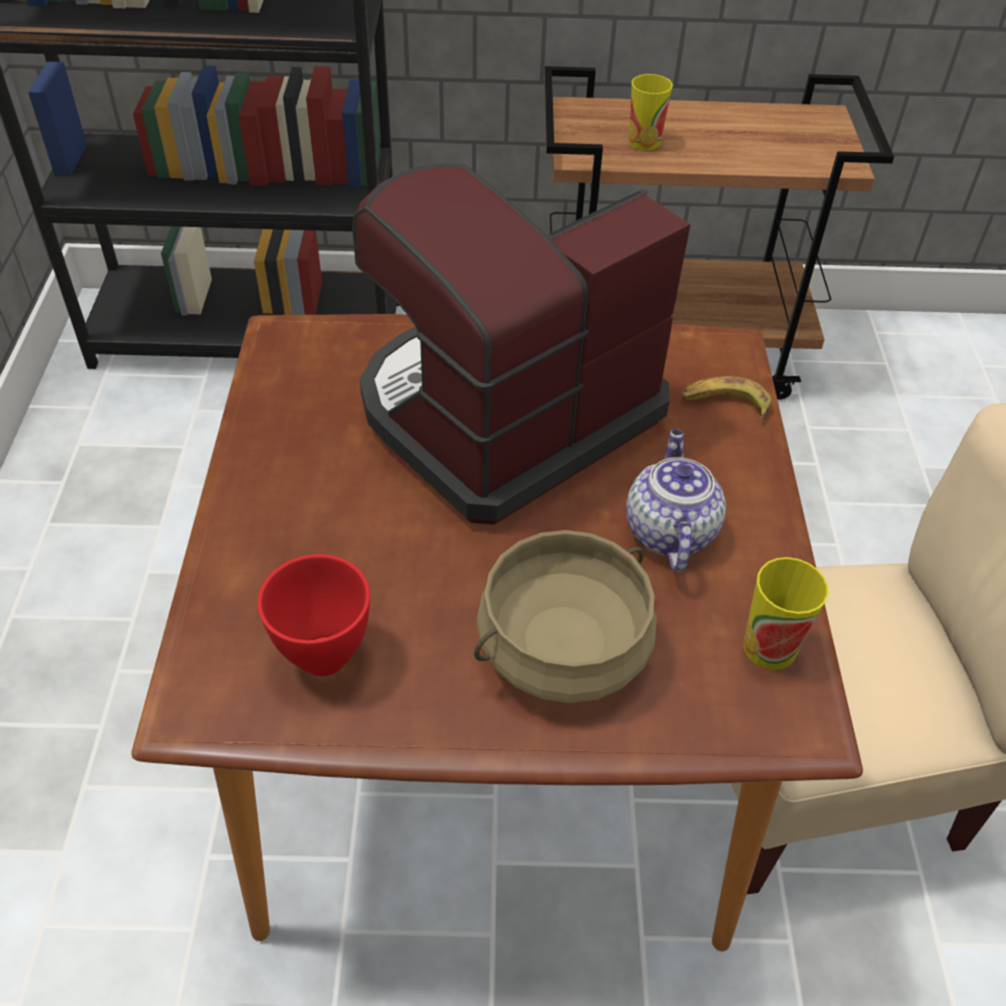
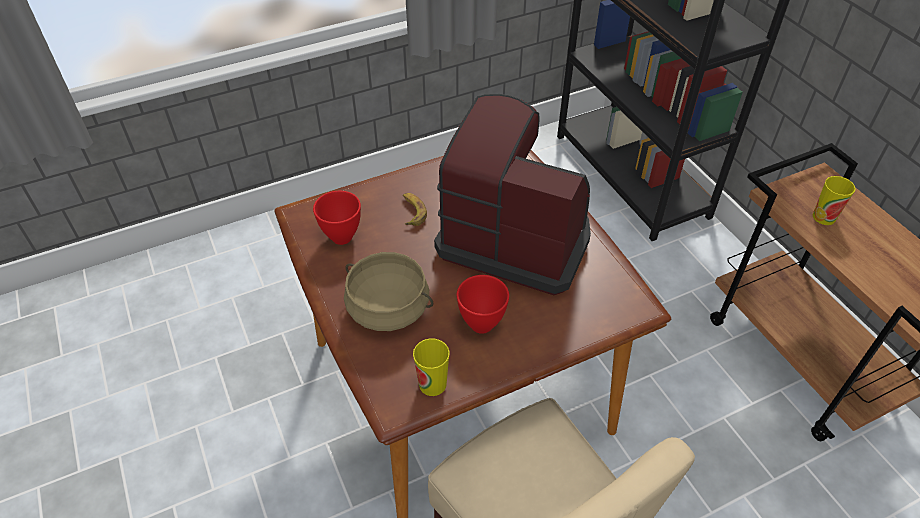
camera: 65 degrees right, 0 degrees up
(668, 530) = (482, 323): teapot -> red bowl
(724, 404) = (591, 319): banana -> banana (412, 212)

